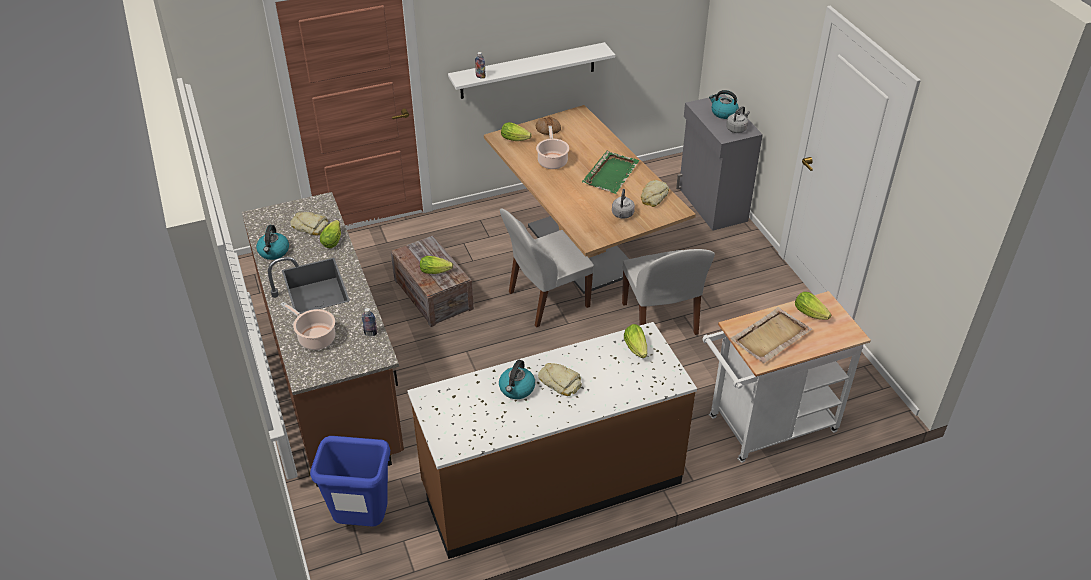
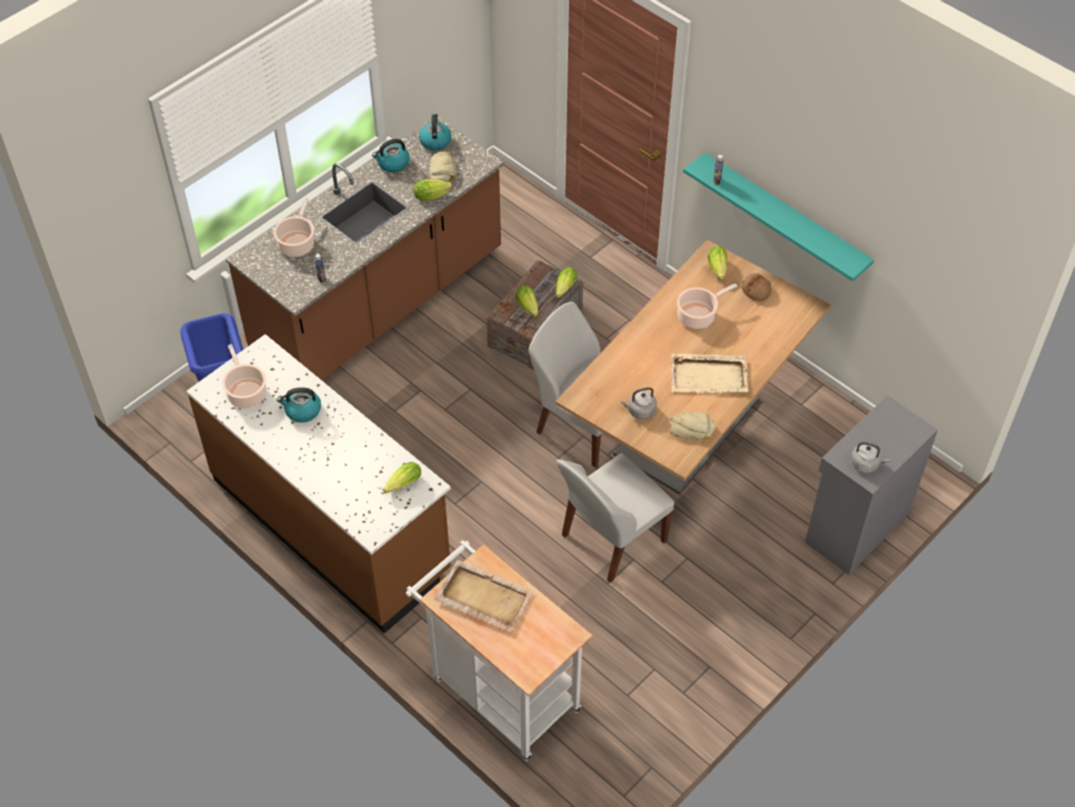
camera: 65 degrees right, 10 degrees up
(470, 422) = (246, 392): none -> cooking pot
(528, 71) = (784, 218): white shelf -> turquoise shelf
(560, 382) = (326, 440): bread -> none
(611, 173) = (709, 376): green tray -> beige tray
(723, 113) = (891, 440): kettle -> kettle (435, 141)
(812, 314) = (541, 627): lettuce -> lettuce (564, 289)

